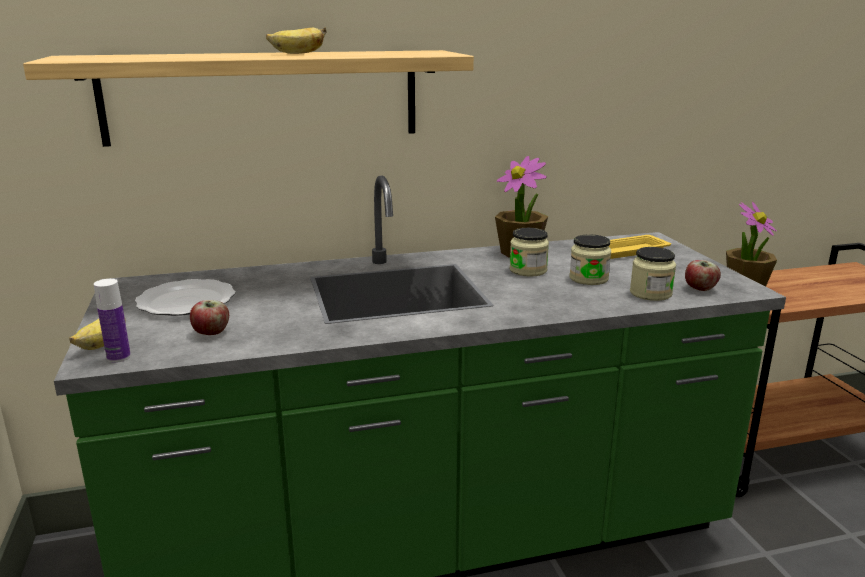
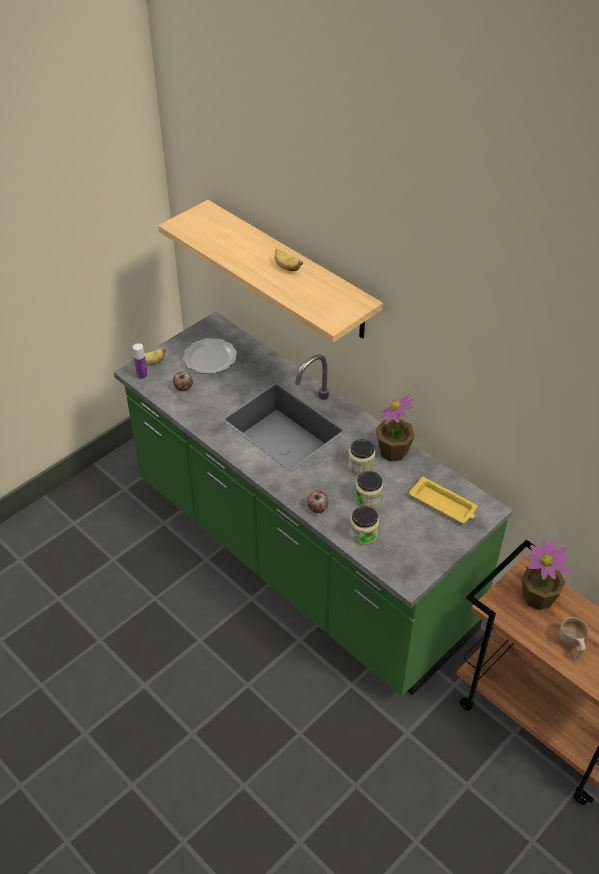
camera: 60 degrees right, 25 degrees up
(700, 289) = (391, 557): apple -> apple (317, 508)
(816, 291) = (571, 645): none -> beige cup

